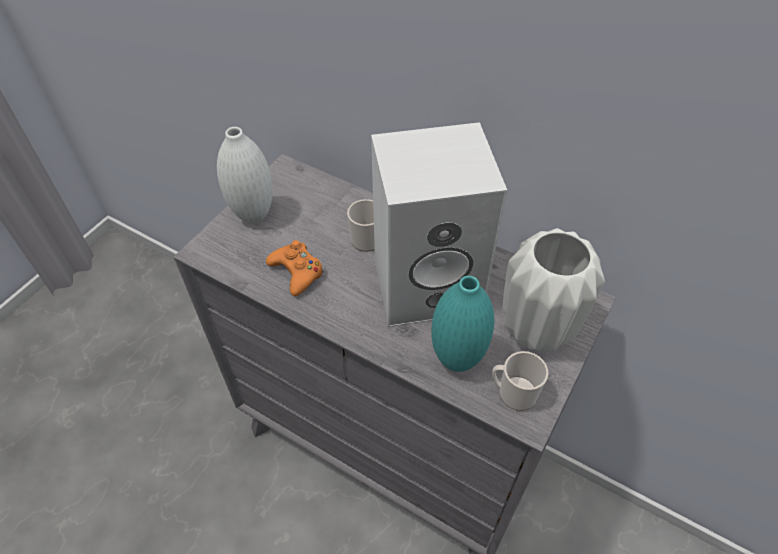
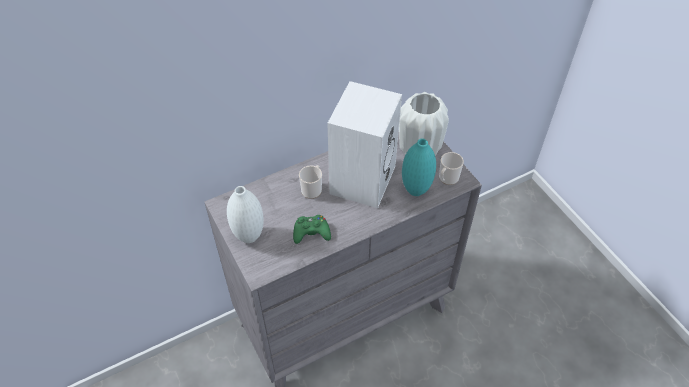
camera: 60 degrees left, 0 degrees up
(297, 272) = (311, 232): orange game controller -> green game controller

